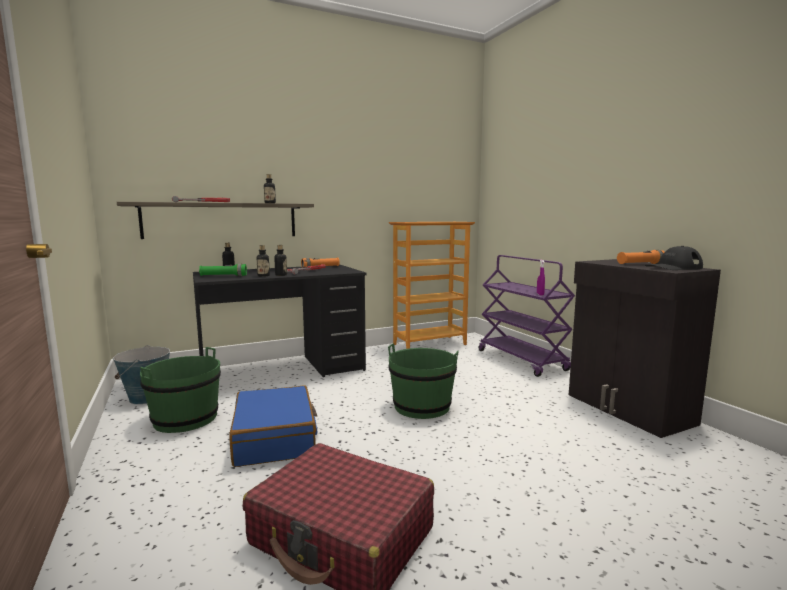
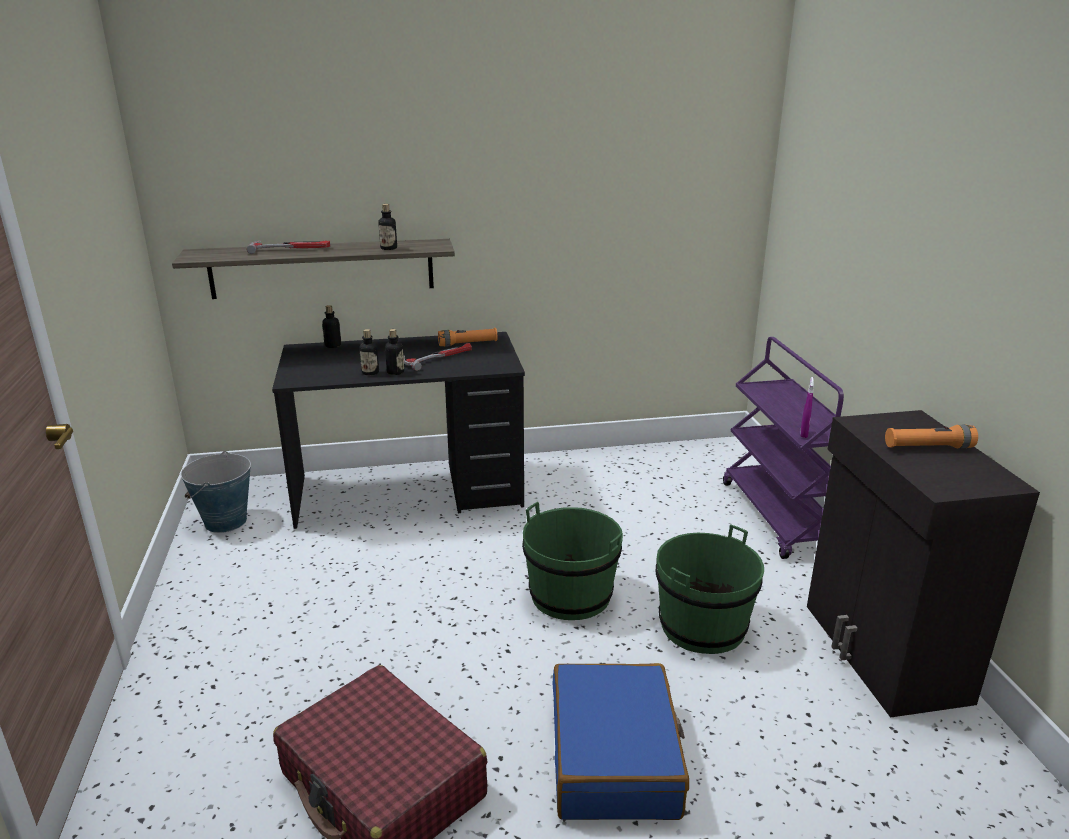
camera: 15 degrees right, 15 degrees up
(185, 419) = (262, 568): green bucket -> green bucket (702, 626)
(223, 276) = (317, 368): green flashlight -> none
(275, 438) = (358, 621): blue suitcase -> blue suitcase (615, 758)
(429, 344) = (650, 458): bookcase -> none
(673, 268) = (963, 474): black cap -> none

